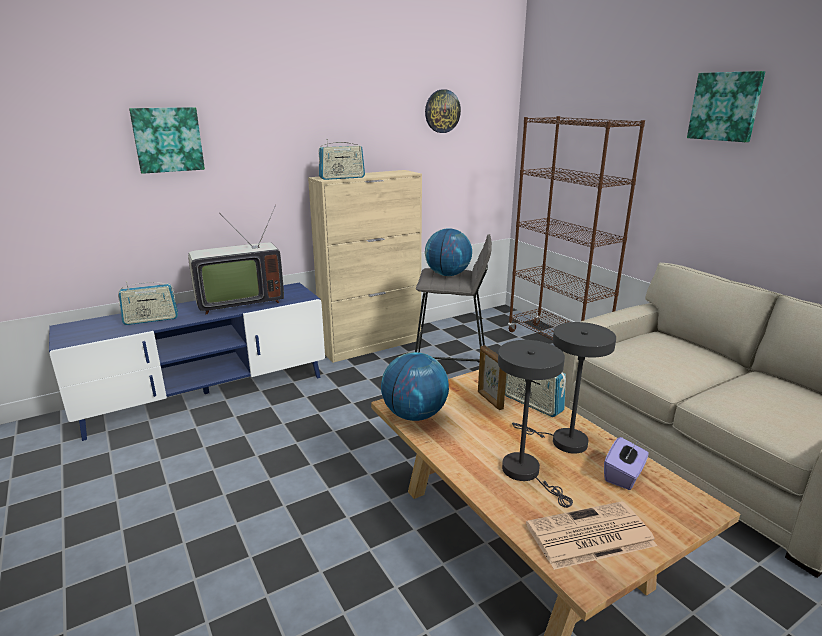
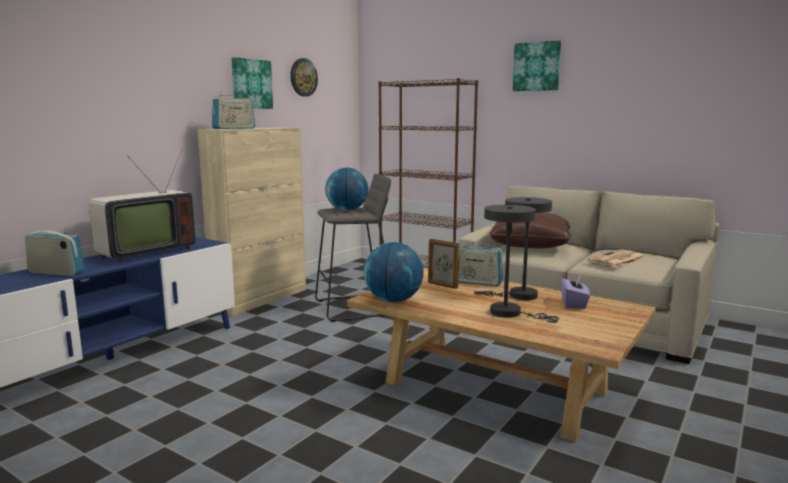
camera: 25 degrees left, 10 degrees down
(151, 320) = (56, 272): radio -> radio turned 120 degrees counterclockwise
(167, 139) = (63, 81): picture -> picture (251, 84)
(588, 536) = (583, 331): newspaper -> newspaper (617, 260)
(656, 349) = (530, 245): none -> brown pillow

